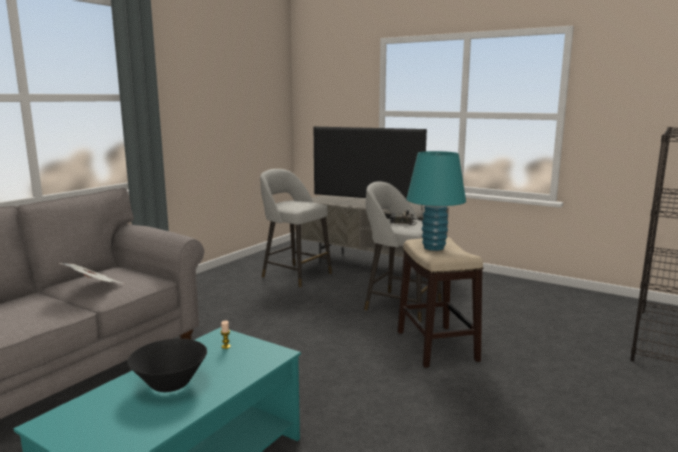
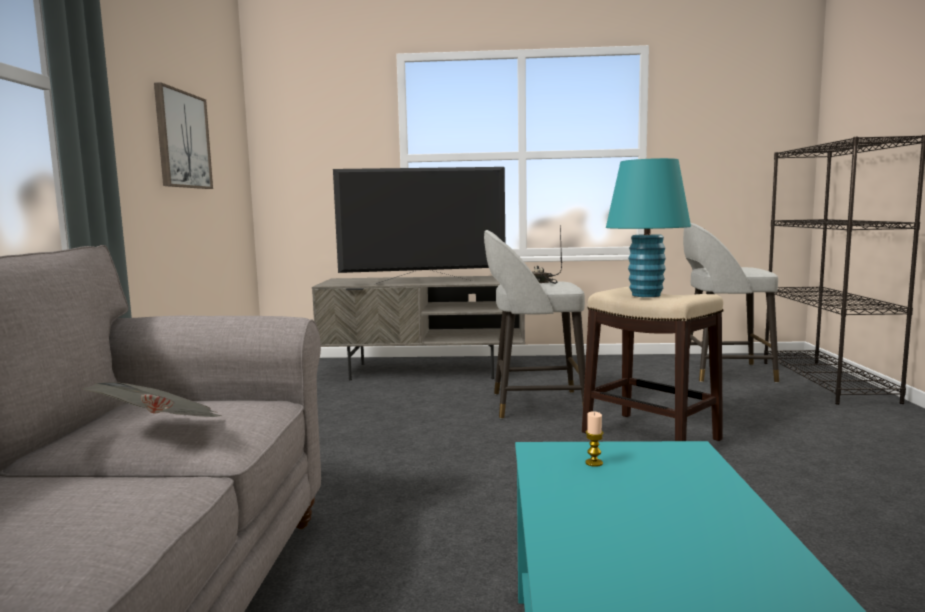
camera: 30 degrees left, 5 degrees down
(170, 383) = (649, 540): black bowl -> none
(227, 108) = (182, 140): none -> picture
(295, 275) = (335, 398): grey stool -> grey stool (723, 372)

